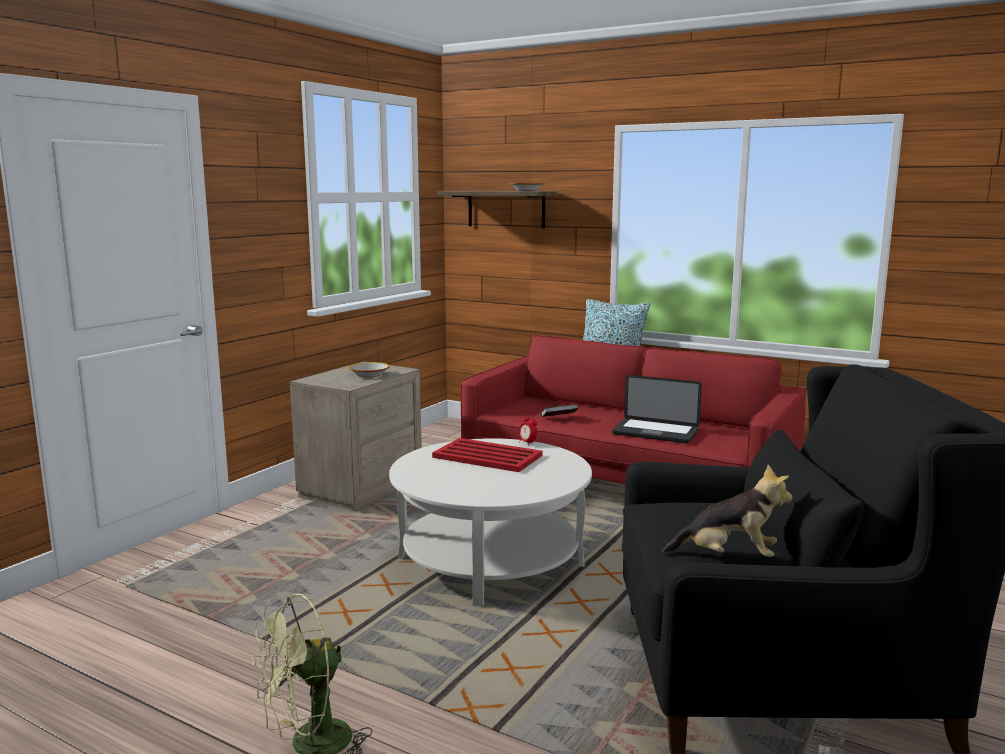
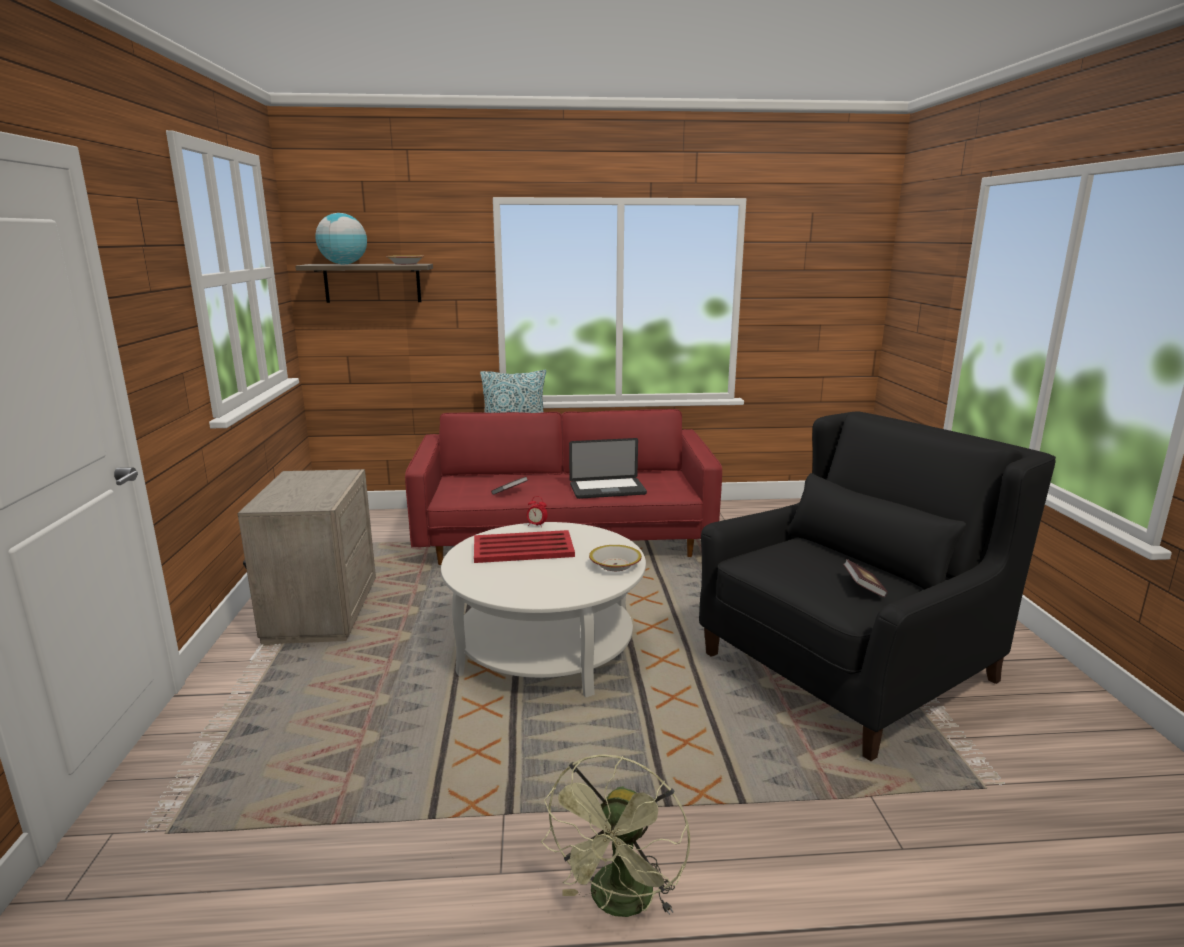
camera: 35 degrees left, 5 degrees up
(369, 374) = (322, 486): bowl -> bowl (615, 565)
(477, 190) = (343, 264): none -> globe
(728, 557) = (863, 588): plush toy -> book

